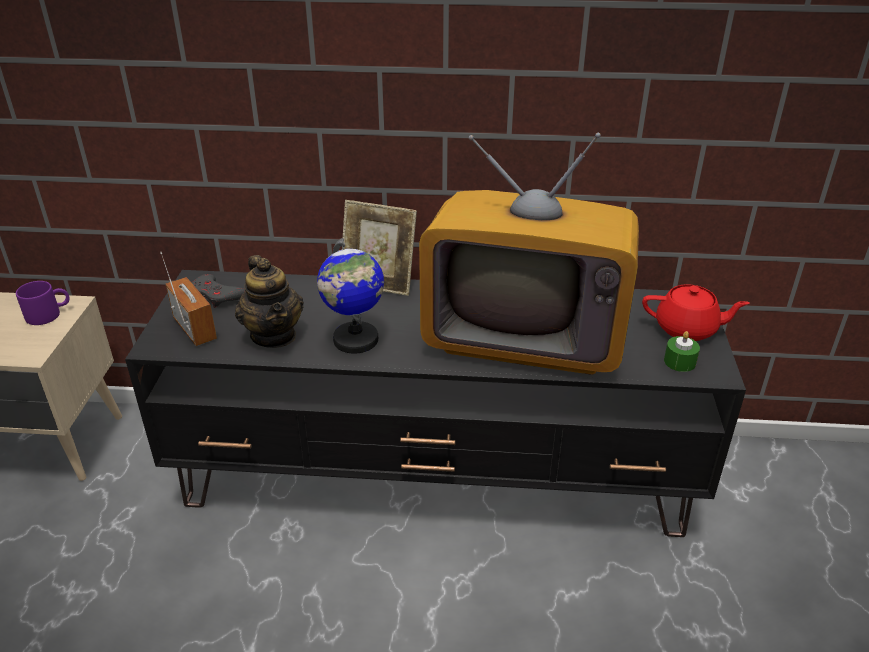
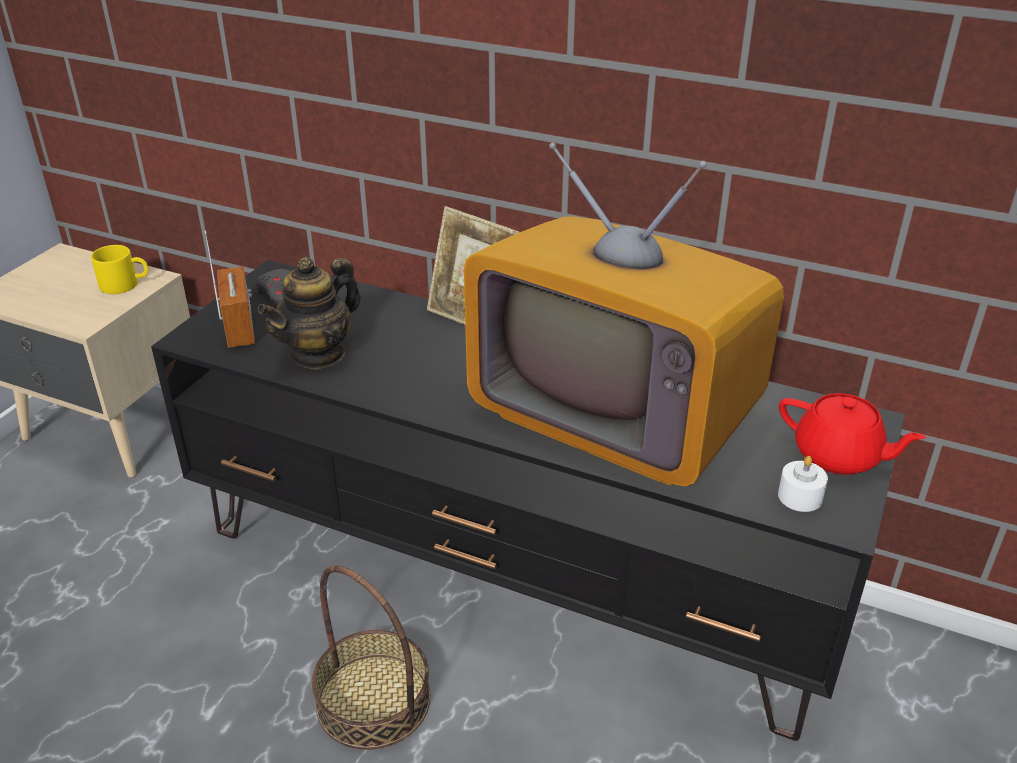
camera: 20 degrees right, 0 degrees up
(49, 314) = (125, 284): purple mug -> yellow mug
(274, 335) = (318, 353): teapot -> teapot turned 45 degrees clockwise
(355, 340) = (404, 378): globe -> none
(379, 599) = (374, 700): none -> basket
(679, 362) = (800, 496): green candle -> white candle

